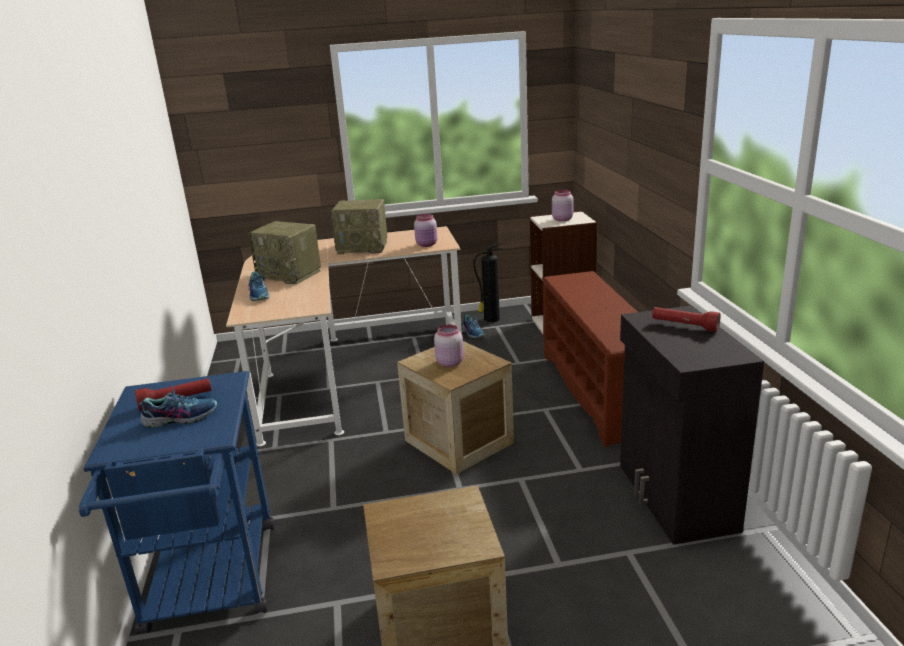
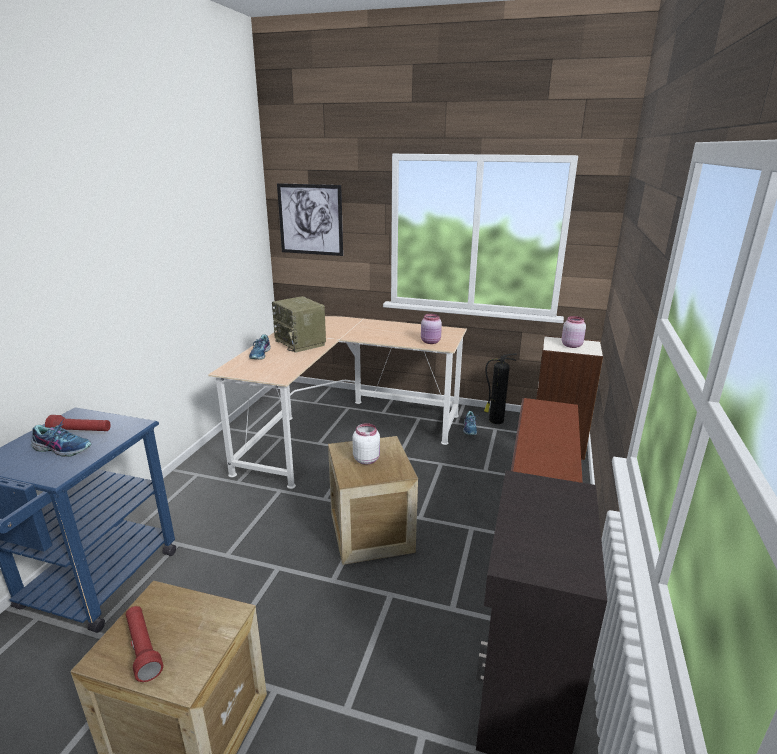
camera: 25 degrees right, 0 degrees up
(234, 133) = (310, 219): none -> picture
(363, 247) = (380, 332): radio -> none
(449, 362) = (366, 459): pink jar -> white jar
(684, 326) = (558, 510): red flashlight -> red flashlight (143, 648)

